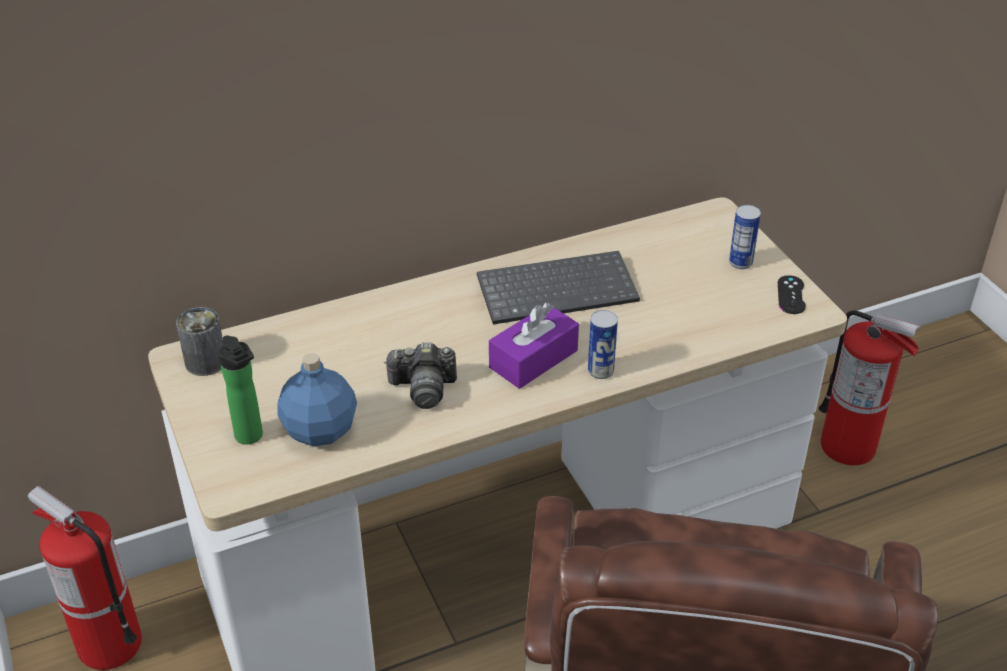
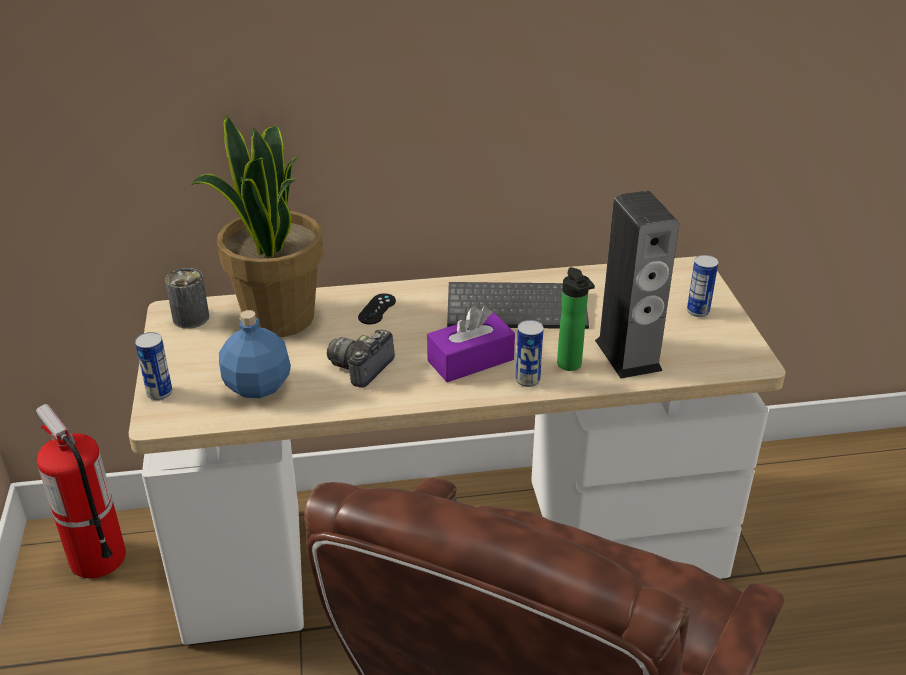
camera: 15 degrees right, 5 degrees down
(214, 458) = (159, 393): none -> can
(251, 437) = (197, 382): bottle -> bottle (571, 366)
(304, 345) = (277, 317): none -> potted plant
(423, 388) = (362, 368): camera -> camera turned 105 degrees clockwise
(689, 325) = (628, 355): none -> speaker
(791, 295) = (736, 345): black game controller -> black game controller (377, 309)
(849, 446) = (808, 520): fire extinguisher -> none

